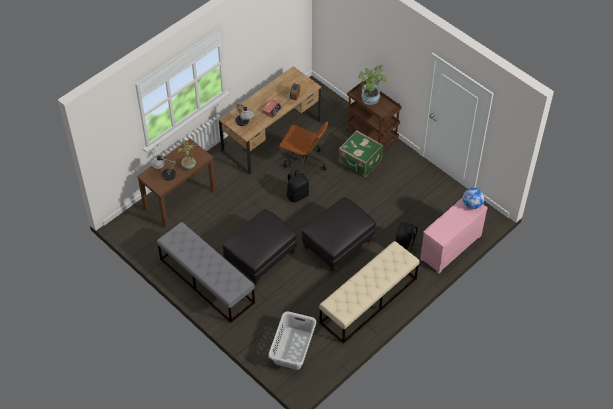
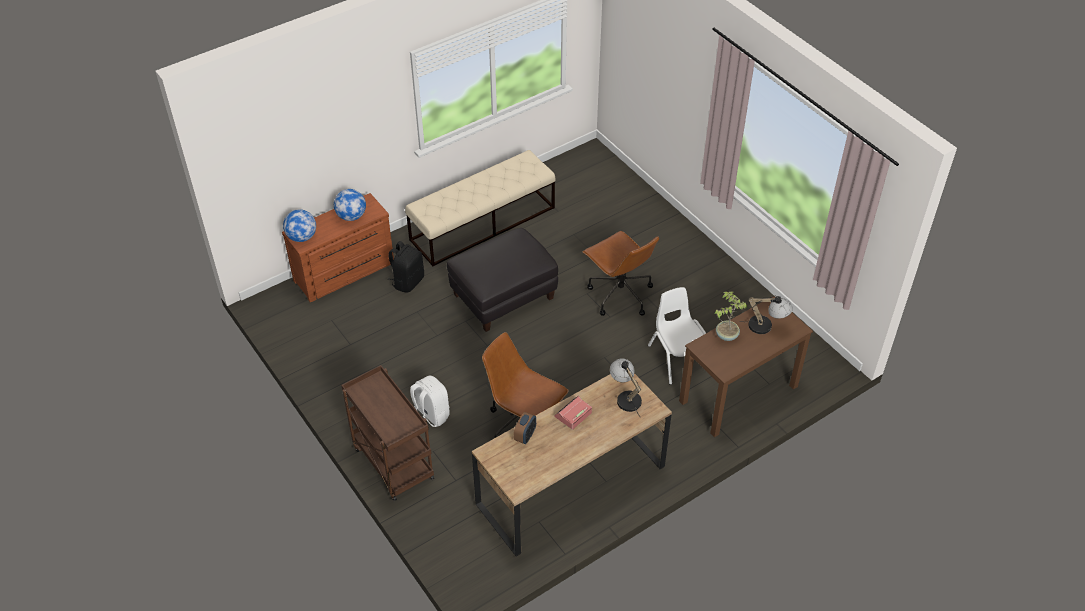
camera: 170 degrees left, 5 degrees down
(206, 280) = (700, 274): grey bench -> none
(217, 217) = (678, 358): none -> white chair
(260, 256) = (619, 294): black ottoman -> brown office chair
(292, 348) = (595, 187): grey laundry basket -> none
(297, 195) = (547, 375): black backpack -> none
(360, 162) = (430, 415): green suitcase -> white backpack
(371, 100) = (389, 412): potted plant -> none
(447, 225) = (351, 216): none -> globe
(449, 246) = (345, 273): pink dresser -> brown dresser

